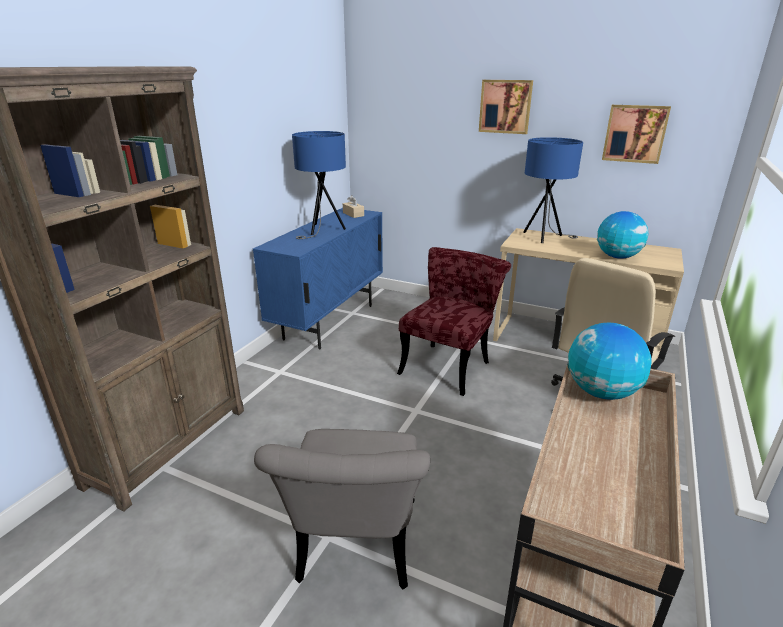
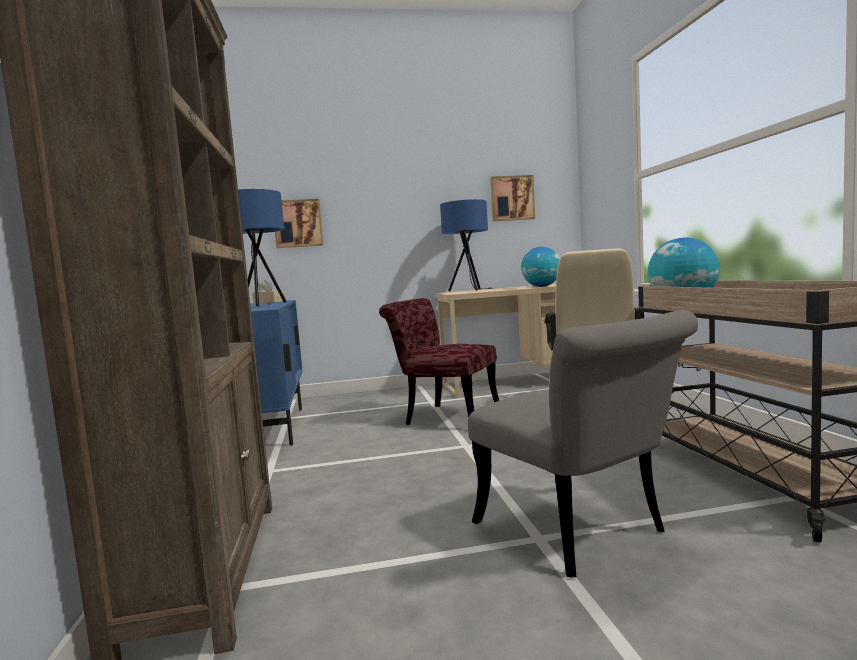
camera: 35 degrees left, 20 degrees down
(449, 364) = (444, 416): red chair -> red chair turned 60 degrees counterclockwise
(505, 106) = (404, 185): picture -> picture (298, 223)

